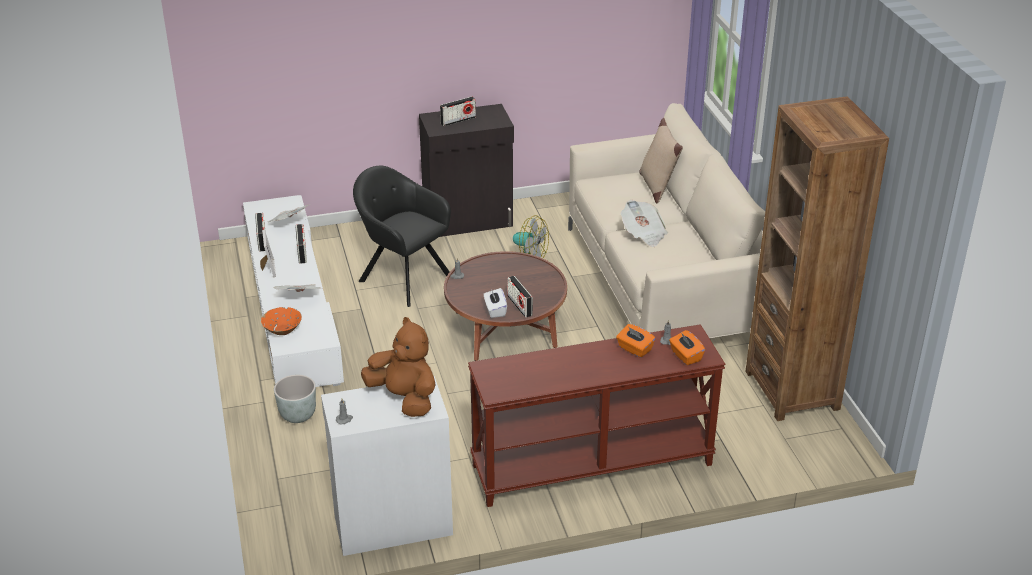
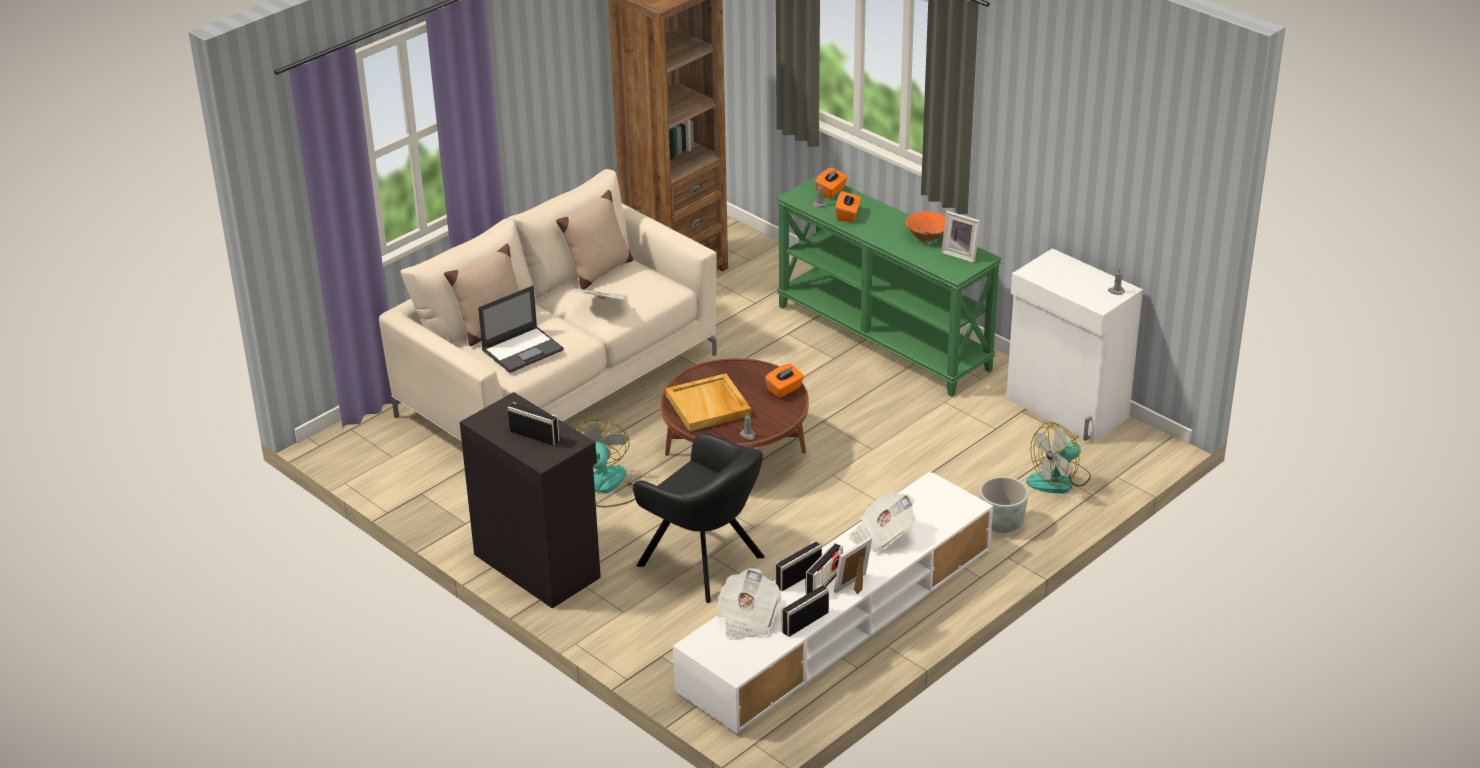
camera: 120 degrees left, 0 degrees up
(283, 331) = (947, 518): orange bowl -> orange bowl (927, 237)
(312, 470) = (1059, 480): none -> fan
(402, 277) = (705, 563): black armchair -> black armchair turned 60 degrees counterclockwise
(404, 398) = (1056, 275): brown plush toy -> none
(495, 310) = (784, 389): white tissue box -> orange tissue box
(509, 272) = (709, 405): none -> beige tray
(511, 384) = (961, 254): none -> picture frame
(519, 306) = (761, 378): radio -> radio (824, 582)
(592, 466) = (885, 337): brown console table -> green console table
(616, 189) = (523, 349): none -> laptop
(698, 247) = (598, 272): none -> beige pillow

